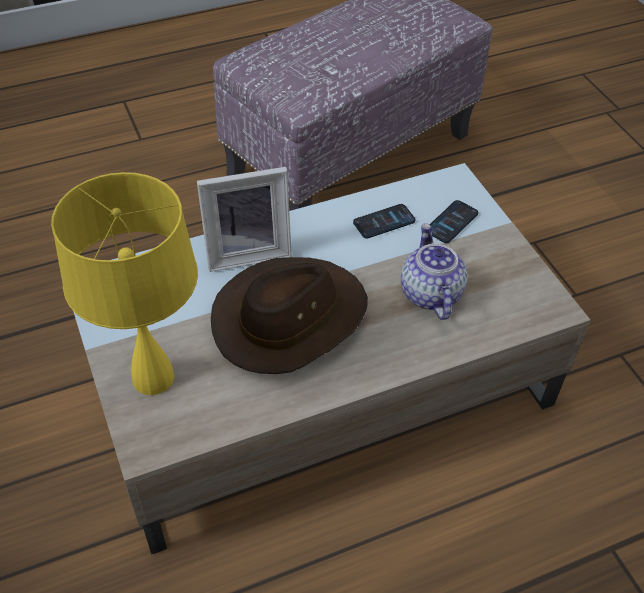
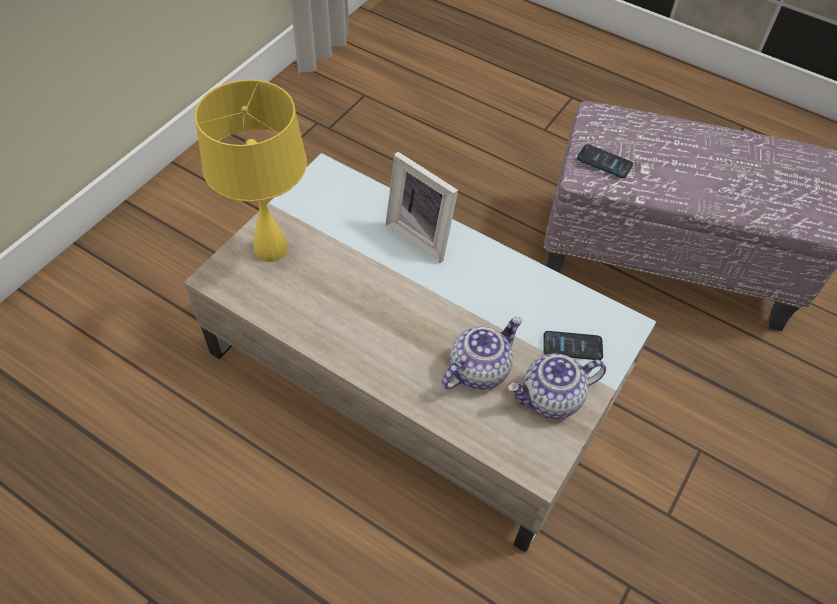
camera: 55 degrees right, 5 degrees up
(290, 318) = (380, 294): brown hat -> none
(384, 222) = (530, 300): phone -> phone (604, 162)
(493, 264) = (551, 399): none -> teapot

